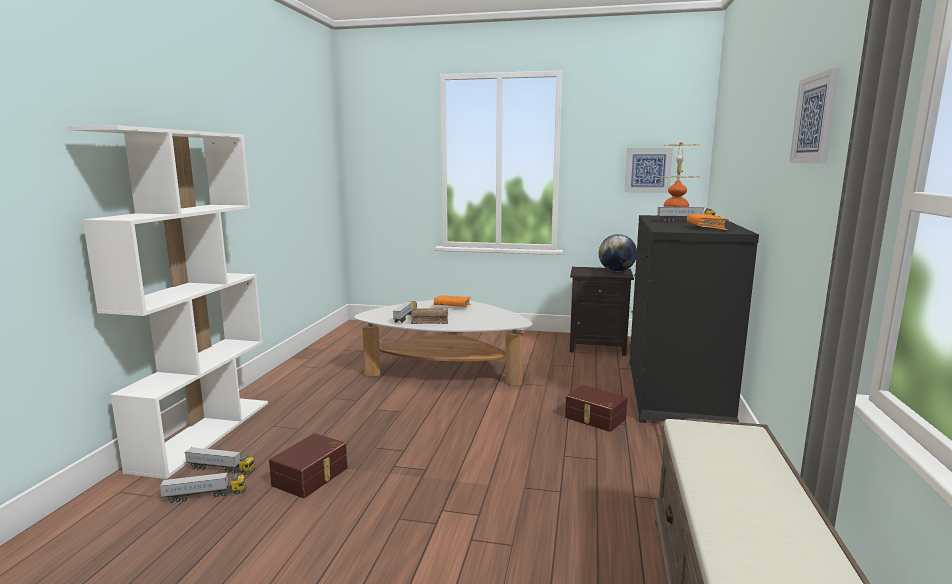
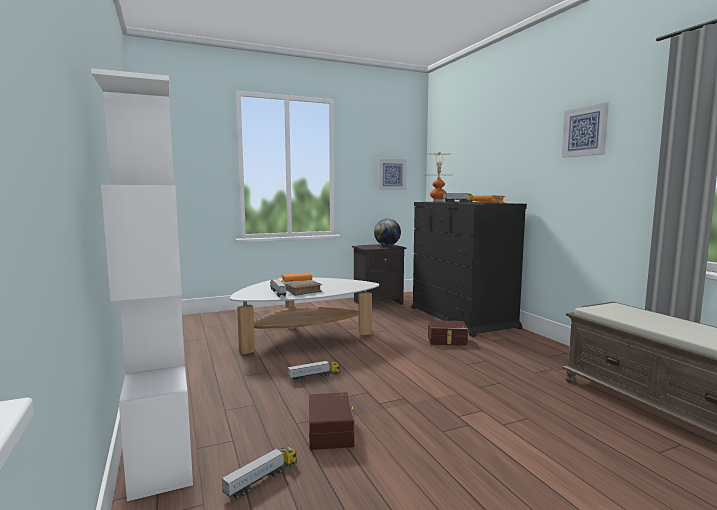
camera: 35 degrees left, 5 degrees down
(221, 469) = (237, 456): toy truck -> toy truck (314, 377)

